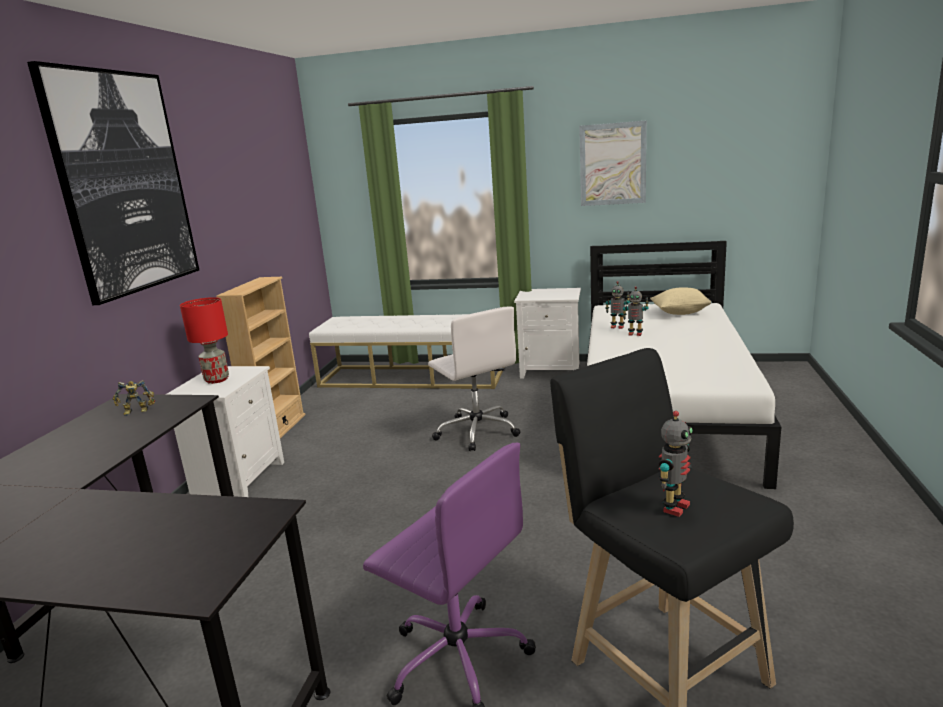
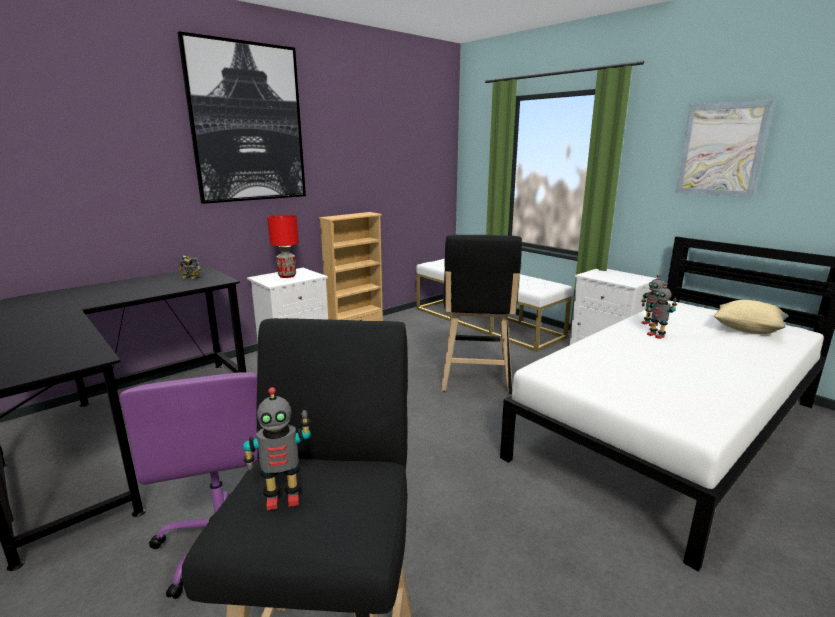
camera: 35 degrees right, 0 degrees up
(477, 431) = (476, 379): white office chair -> black stool

